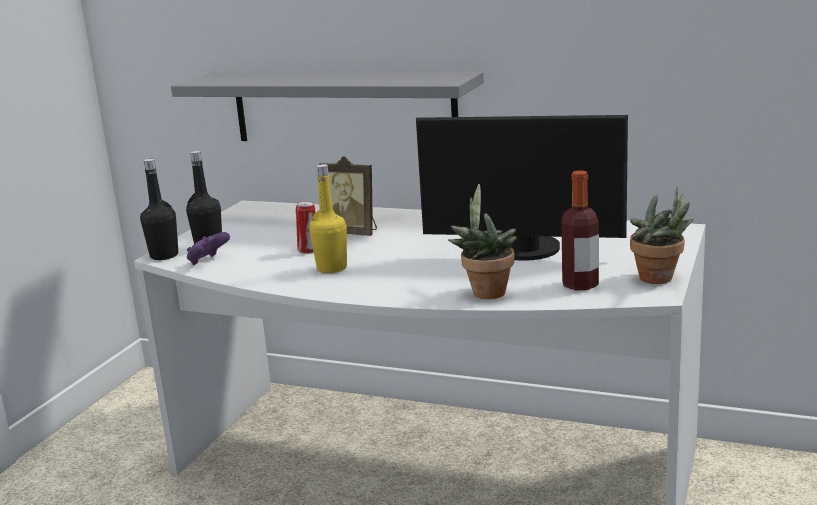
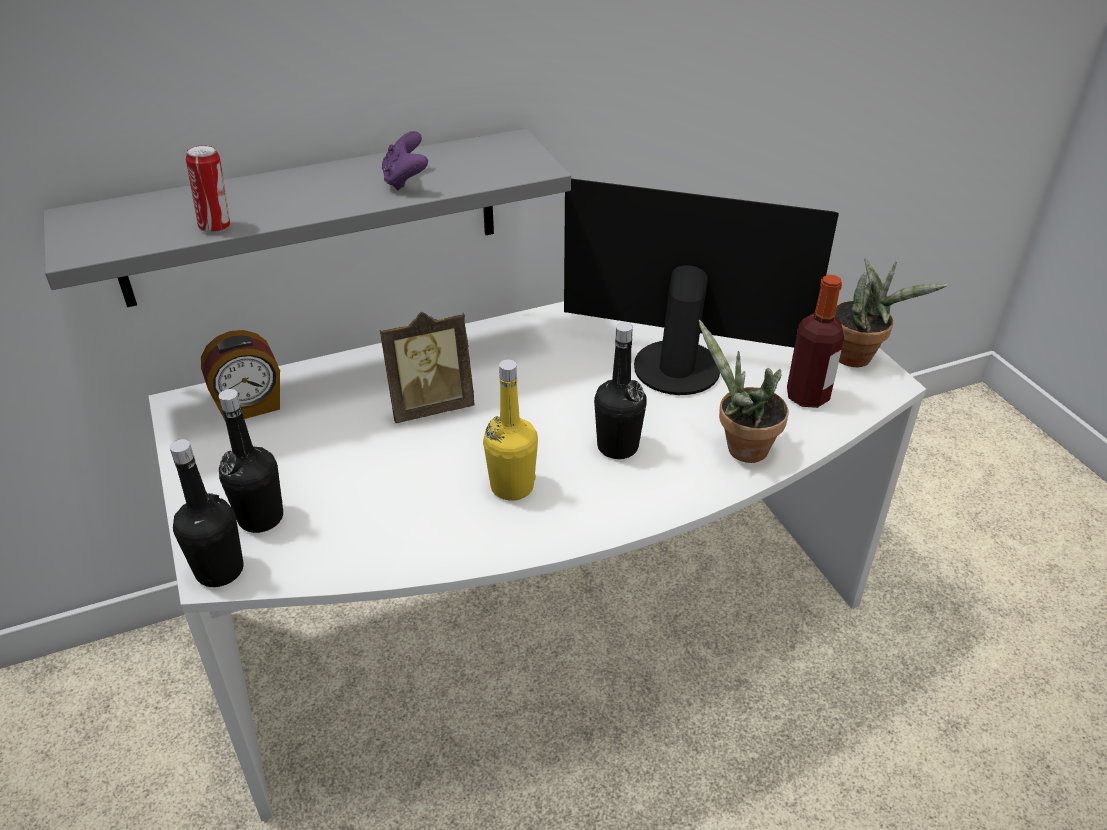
camera: 45 degrees left, 20 degrees up
(208, 261) = (314, 551): purple game controller -> purple game controller (405, 181)
(273, 213) = (250, 407): none -> alarm clock
(308, 251) = (428, 466): can -> can (217, 226)
(416, 271) = (617, 446): none -> black bottle
(525, 251) = (678, 362): monitor -> monitor turned 135 degrees counterclockwise

